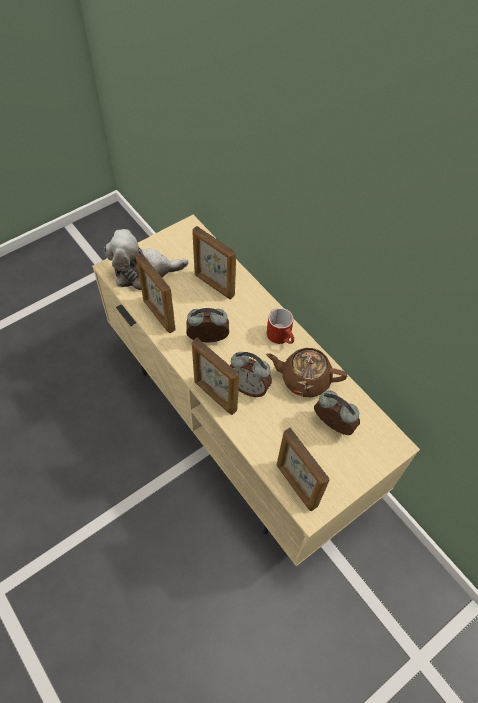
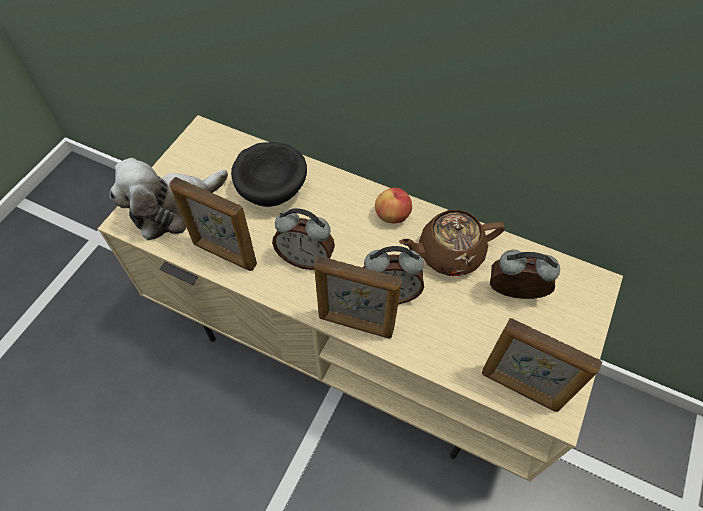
camera: 25 degrees left, 0 degrees up
(208, 340) = (306, 259): alarm clock -> alarm clock turned 135 degrees counterclockwise
(214, 285) = (274, 189): picture frame -> black bowl
(282, 337) = (392, 215): red mug -> apple

